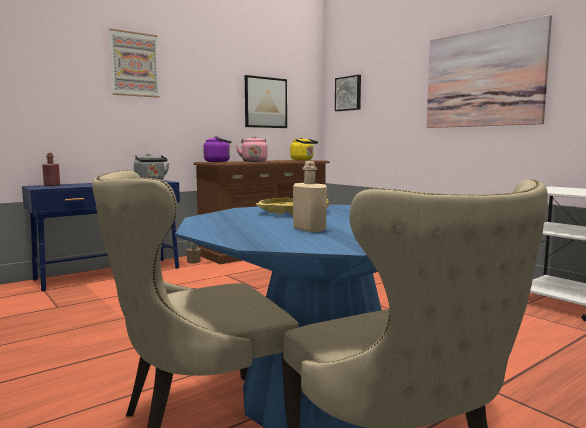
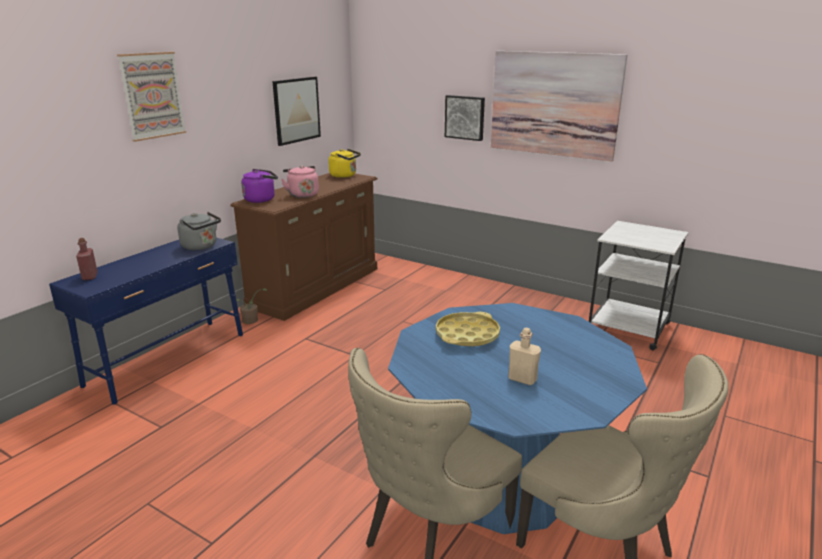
camera: 20 degrees left, 15 degrees up
(348, 93) = (390, 91): picture -> picture (465, 117)

